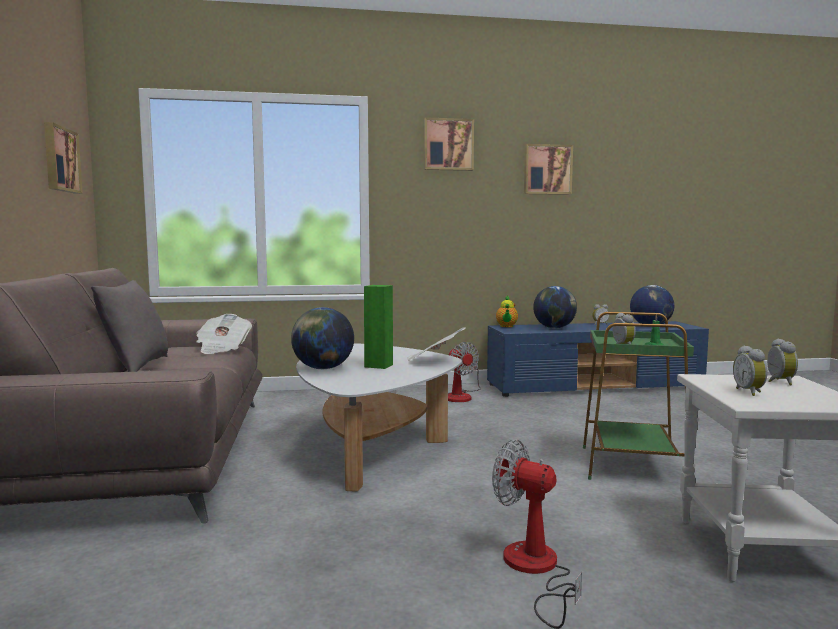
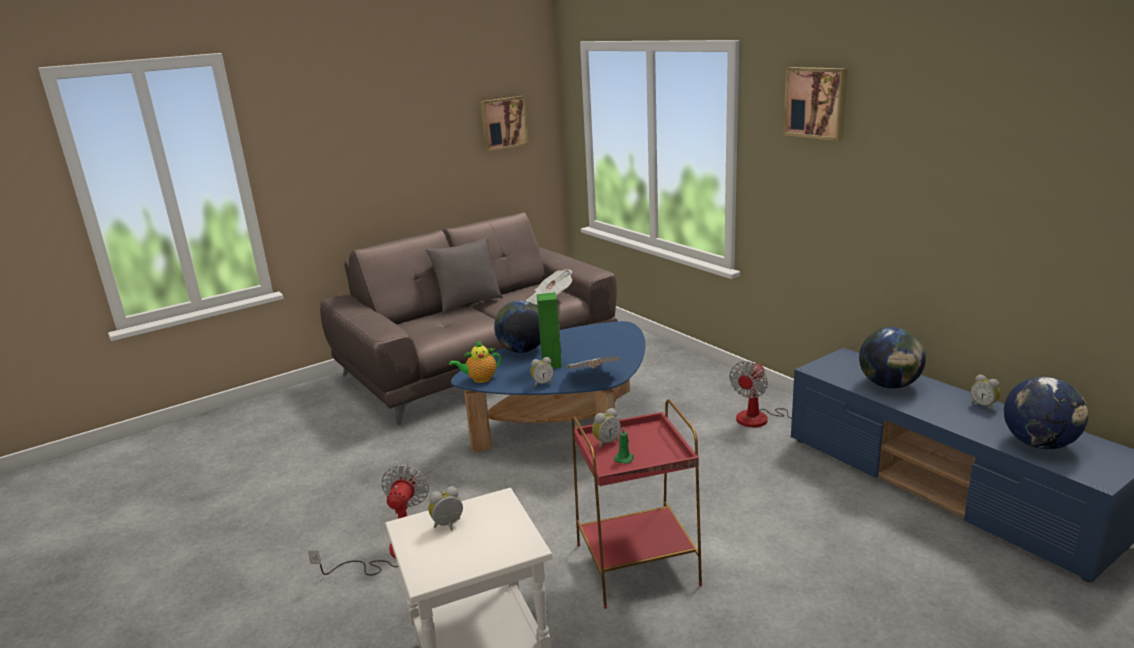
camera: 65 degrees right, 15 degrees up
(372, 445) = (567, 426): white coffee table -> blue coffee table
(506, 326) = (850, 358): teapot -> teapot (480, 379)
(547, 169) = (947, 148): picture -> none
(632, 465) = (638, 564): green side table -> red side table
(778, 382) = (503, 539): alarm clock -> alarm clock (542, 383)

